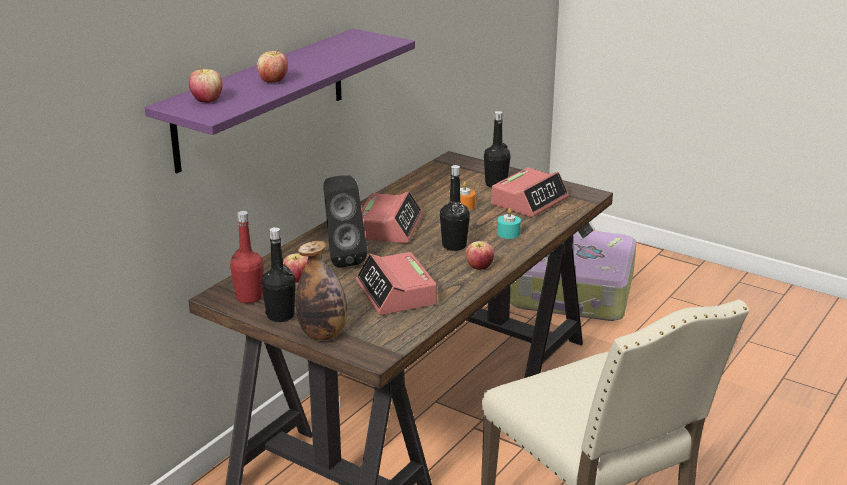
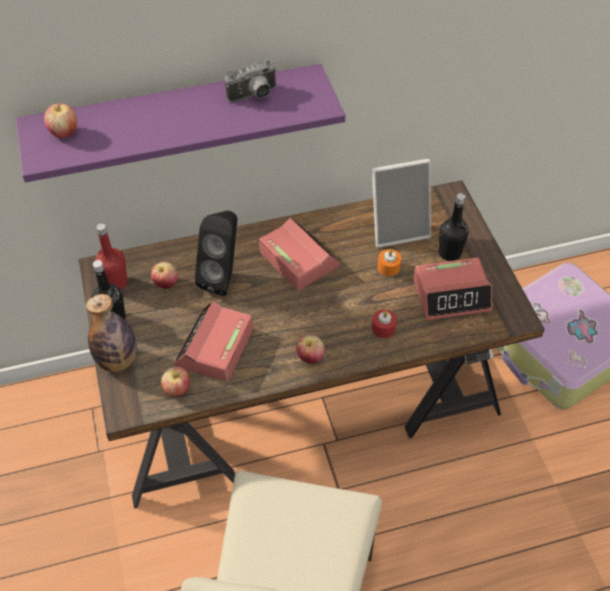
camera: 40 degrees right, 25 degrees up
(273, 81) = (145, 127): apple -> apple (177, 389)
(332, 50) = (254, 96): none -> camera
(389, 227) = (298, 259): alarm clock -> alarm clock turned 90 degrees counterclockwise
(440, 186) = (398, 228): none -> picture frame
(454, 245) = (322, 316): black bottle -> none
(508, 233) = (383, 328): turquoise candle -> red candle

